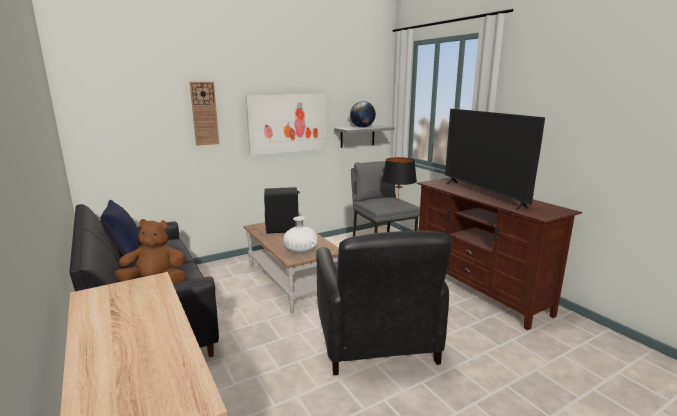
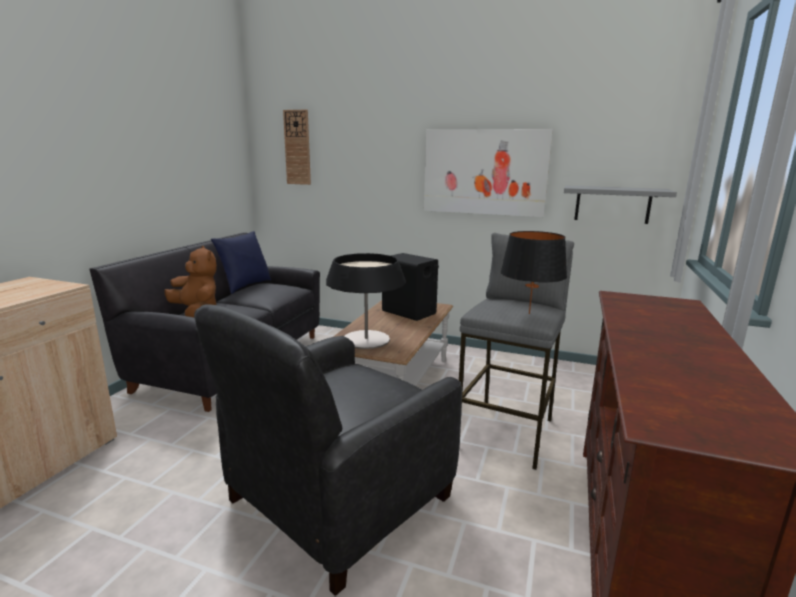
camera: 50 degrees right, 0 degrees up
(204, 113) = (376, 151): wall clock -> wall clock (297, 147)
(300, 251) = (366, 339): white vase -> table lamp
(362, 127) = (611, 188): globe -> none
(483, 194) = (663, 341): television -> none

